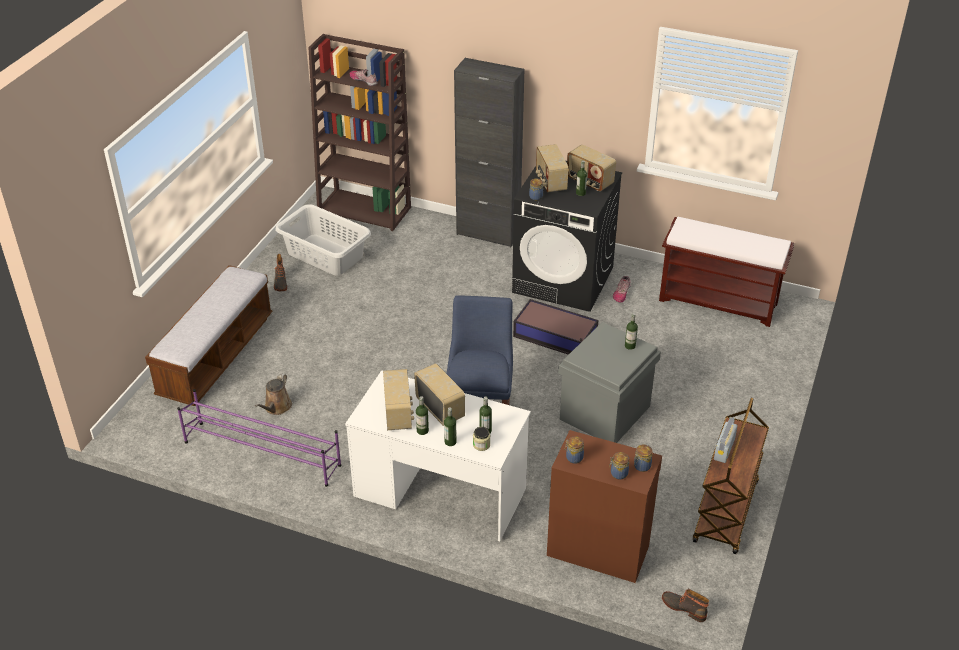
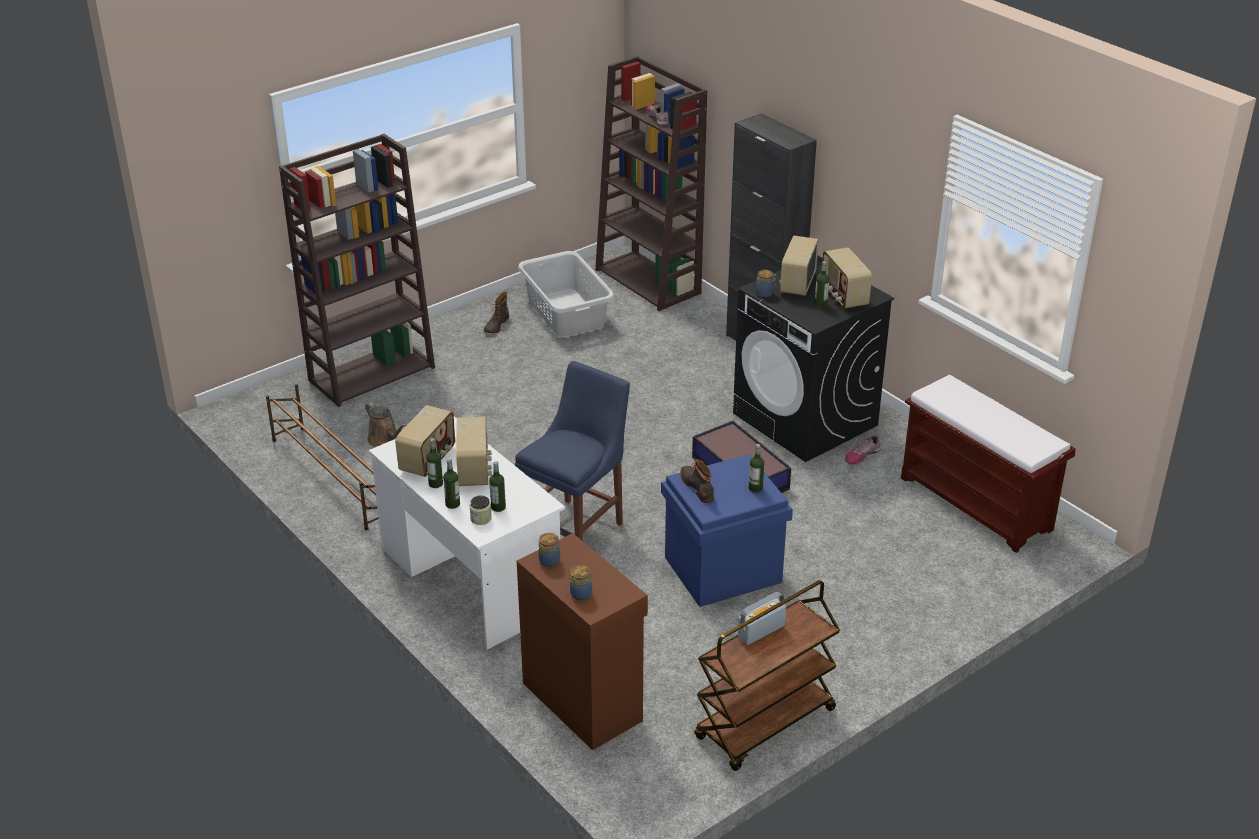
camera: 30 degrees right, 5 degrees down
(216, 356) = (372, 373): bench -> brown bookcase
(261, 453) = (333, 476): purple shoe rack -> brown shoe rack
(276, 407) = (385, 440): brown watering can -> brown watering can turned 90 degrees counterclockwise
(605, 413) = (722, 570): grey storage box -> blue storage box
(641, 466) = (612, 596): jar -> none
(684, 607) = (623, 798): boot -> boot (698, 487)

